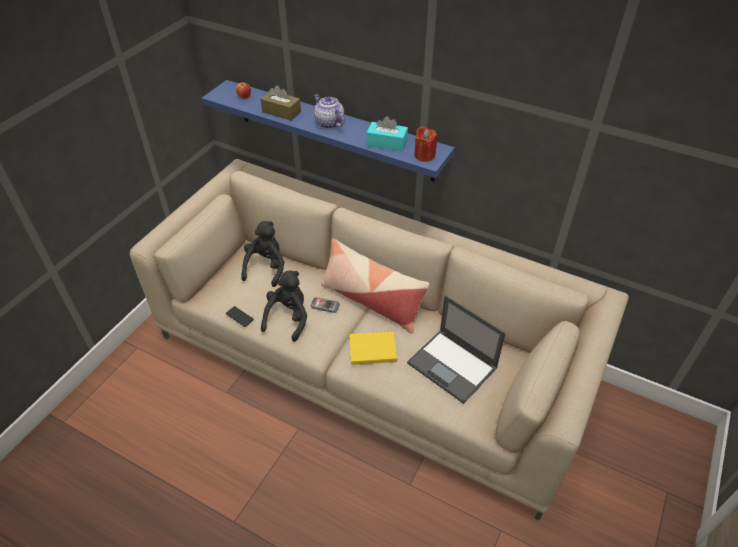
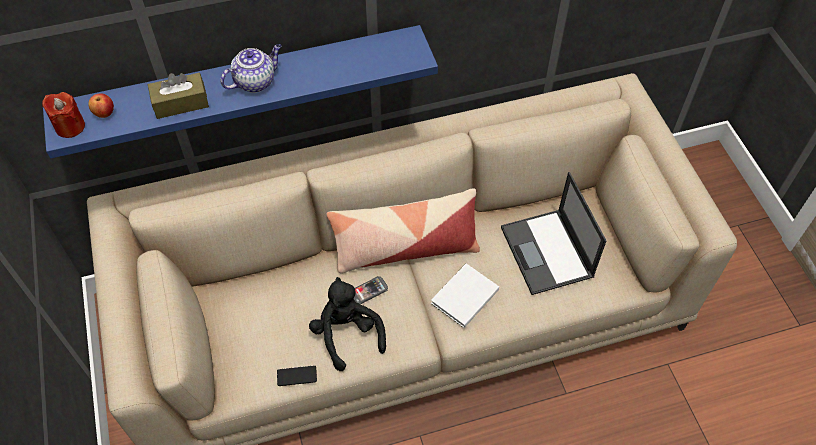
camera: 45 degrees left, 10 degrees up
(266, 267) = (257, 300): black plush toy -> none
(328, 123) = (255, 81): teapot -> teapot turned 135 degrees clockwise
(371, 349) = (463, 297): yellow book -> white book
(387, 143) = (350, 65): turquoise tissue box -> none
(424, 155) = (405, 55): red candle -> red candle (70, 126)
(453, 366) = (547, 253): laptop -> laptop turned 75 degrees clockwise

